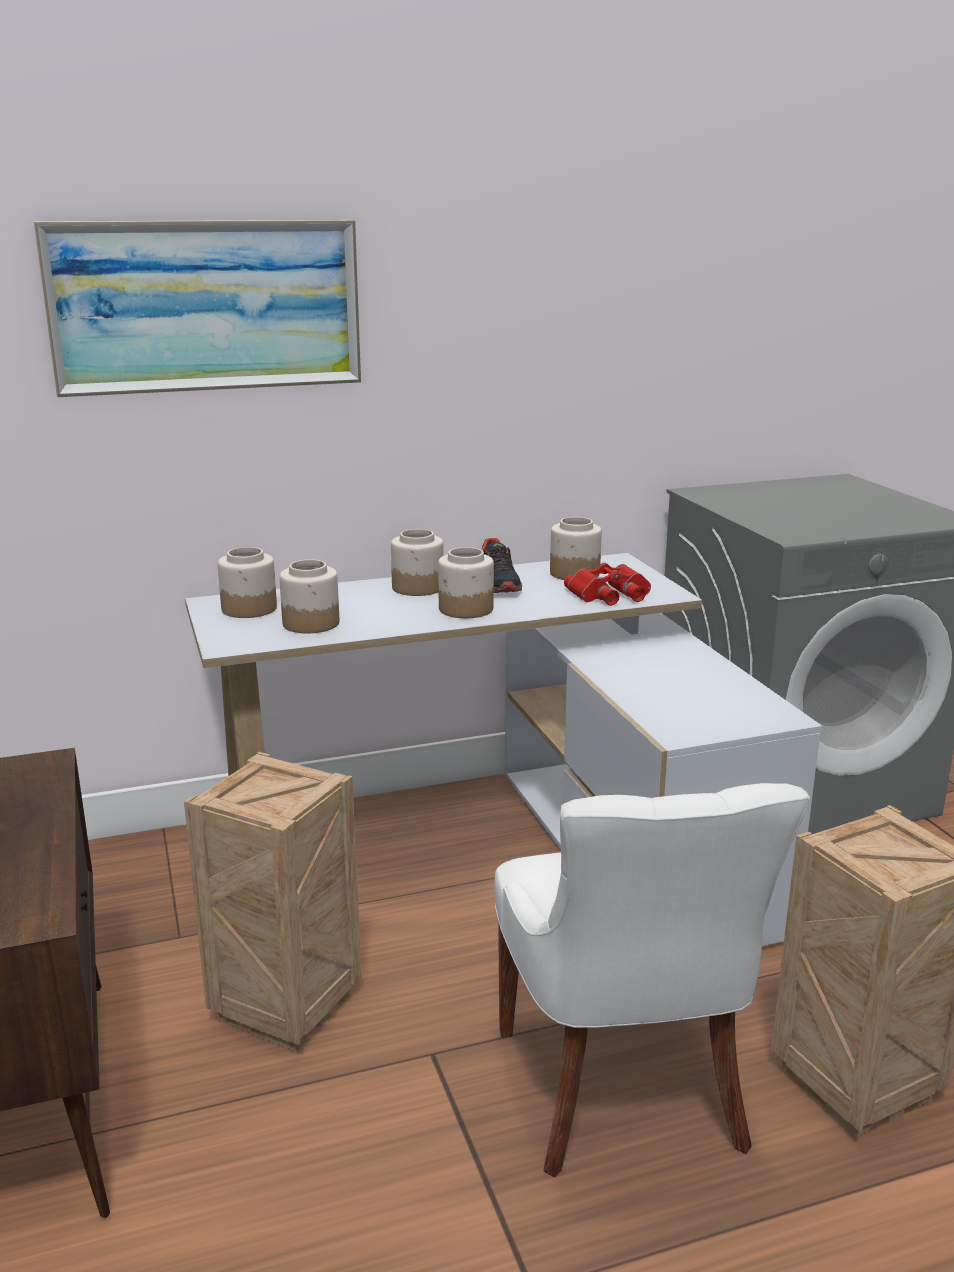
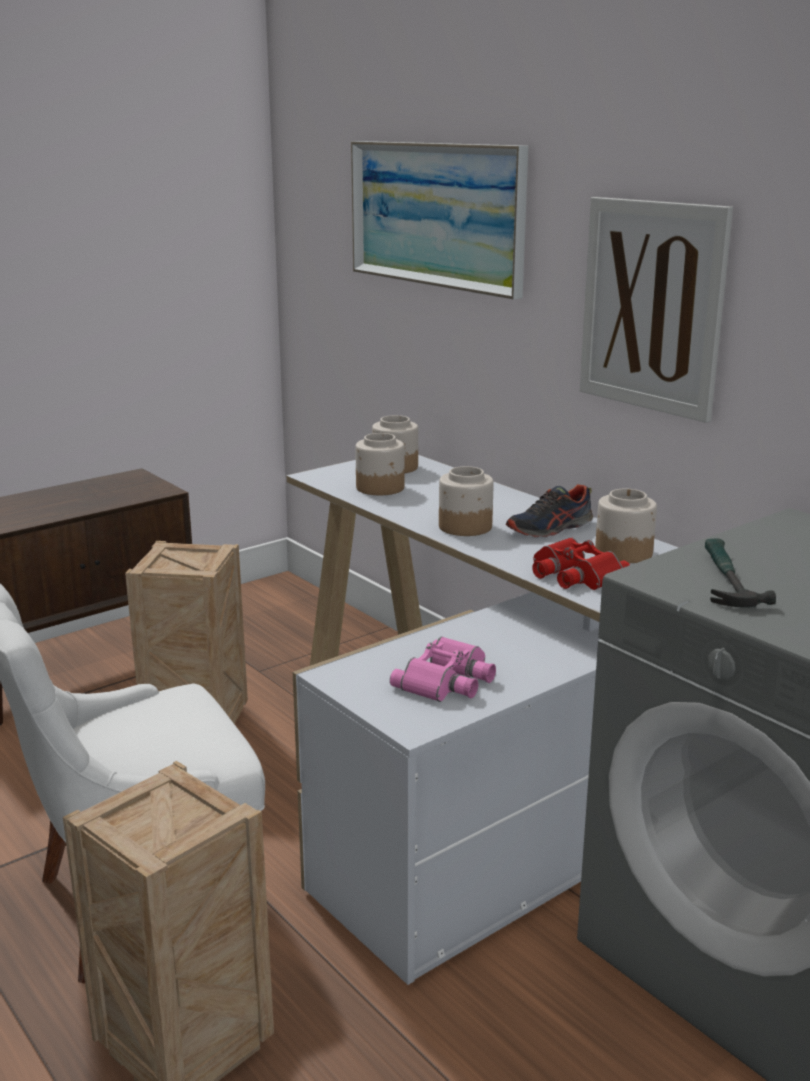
camera: 70 degrees right, 0 degrees up
(418, 587) = (504, 504): jar -> none
(518, 360) = (652, 306): none -> picture
(707, 693) = (448, 680): none -> pink binoculars
(804, 523) = (725, 580): none -> hammer

